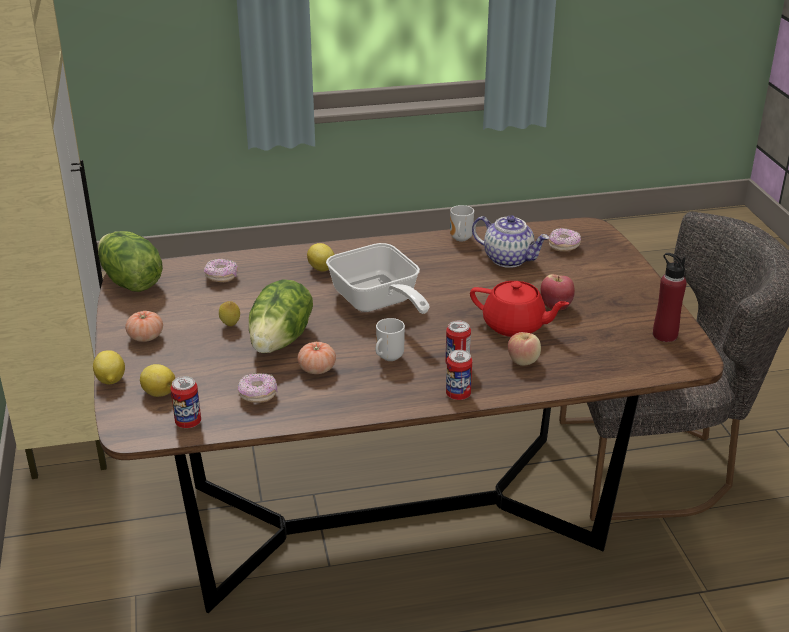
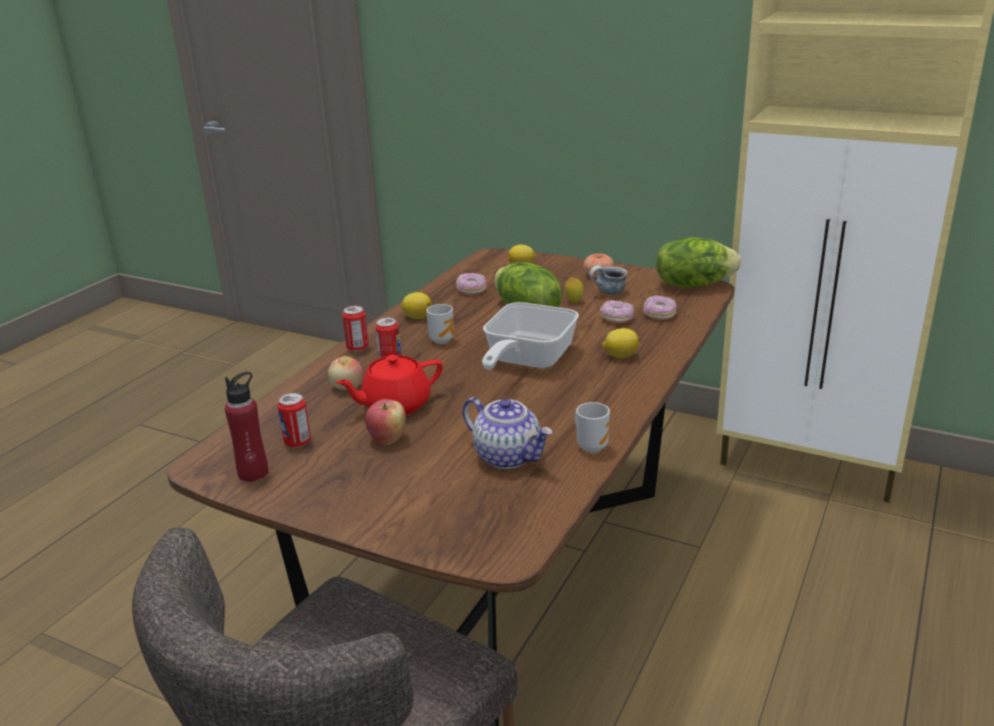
camera: 130 degrees right, 5 degrees down
(110, 380) = (557, 258): lemon -> lemon (417, 317)
(188, 422) = (476, 268): can -> can (297, 442)
(192, 316) = (607, 293): none -> mug
(317, 369) = (470, 313): tomato -> none
(377, 303) = (525, 361): frying pan -> frying pan turned 75 degrees counterclockwise
(509, 259) = (508, 456): teapot -> teapot turned 120 degrees counterclockwise
(564, 246) = (486, 507): donut -> donut (616, 319)

